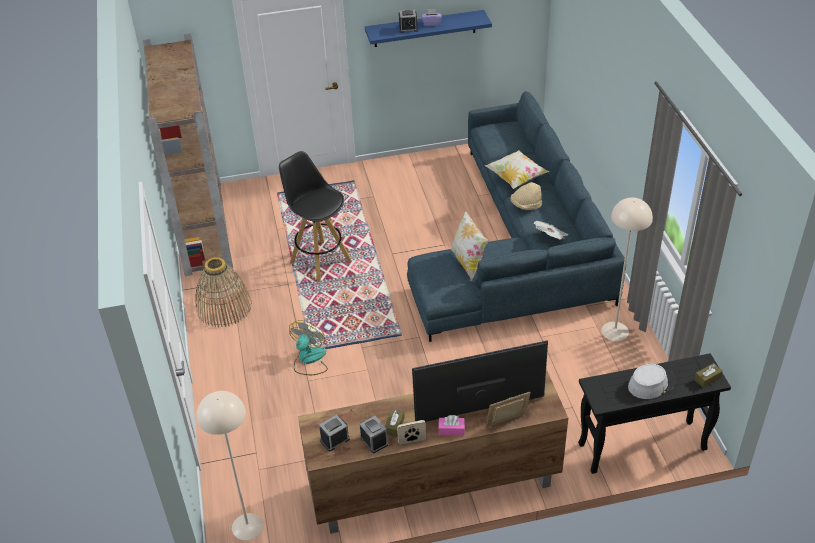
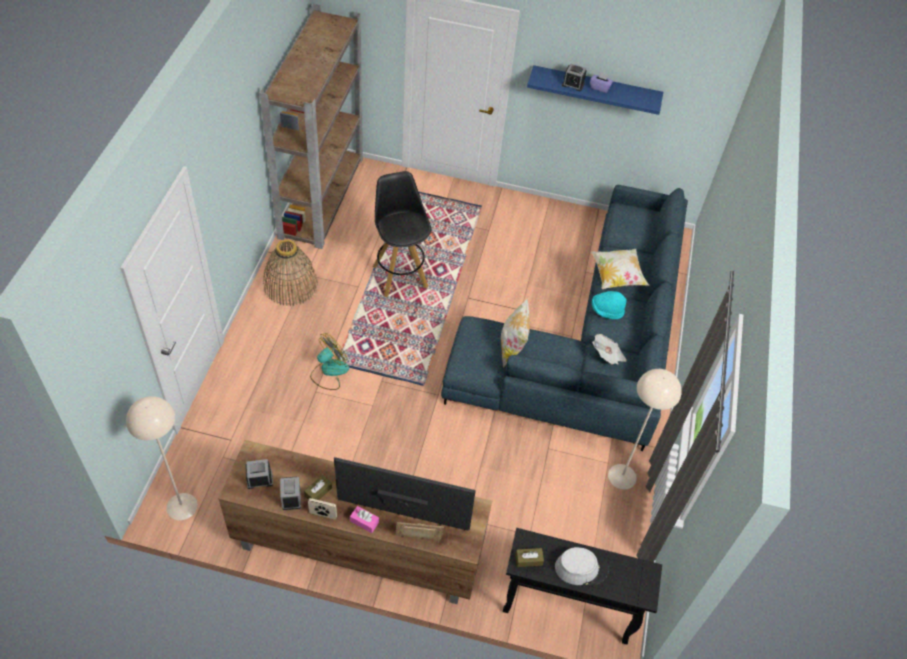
camera: 20 degrees right, 10 degrees up
(526, 205) = (606, 310): beige hat -> turquoise hat
(707, 379) = (639, 590): brown tissue box -> brown tissue box (528, 559)

